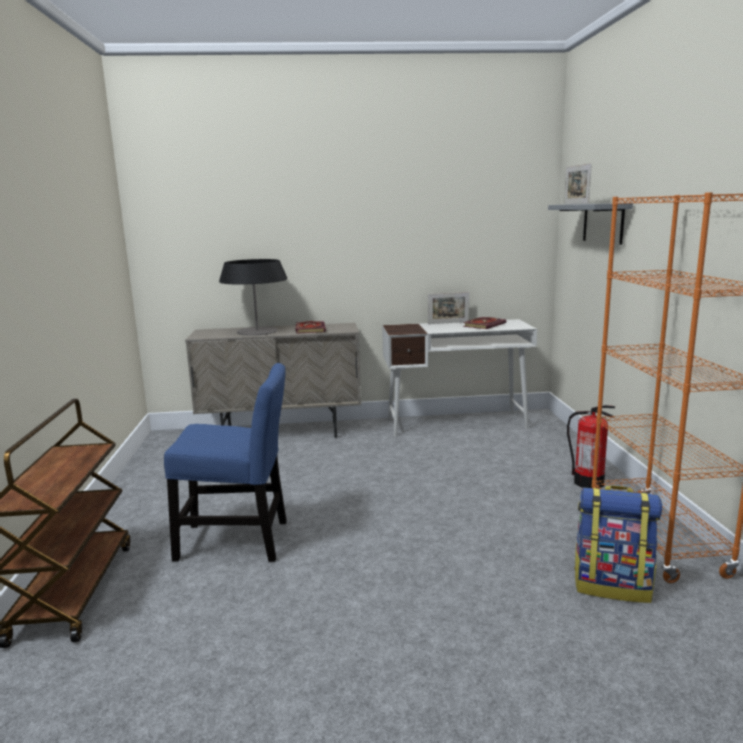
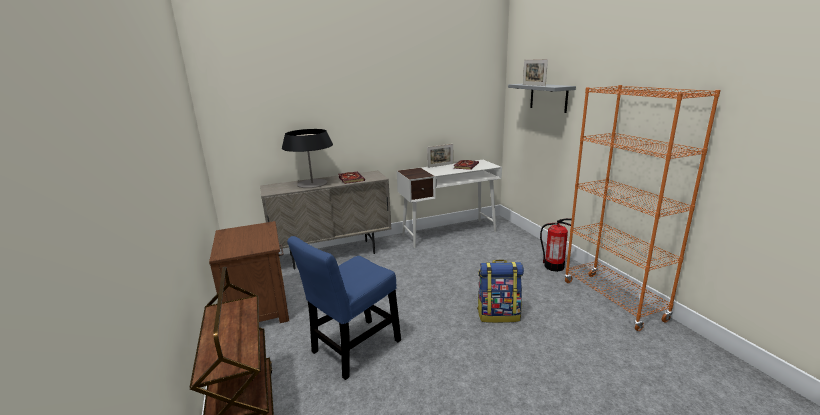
camera: 15 degrees left, 5 degrees up
(156, 480) = (259, 307): none -> brown nightstand
(239, 541) = (353, 349): blue chair -> blue chair turned 150 degrees clockwise
(612, 586) = (609, 339): backpack -> backpack (498, 314)

